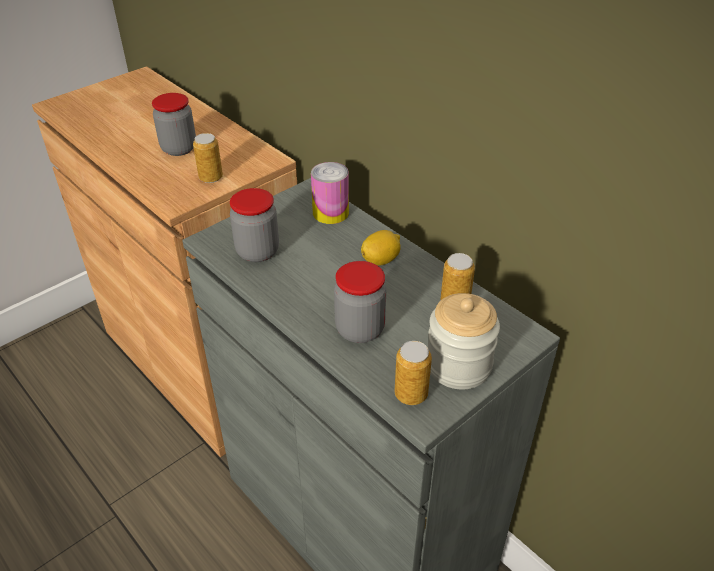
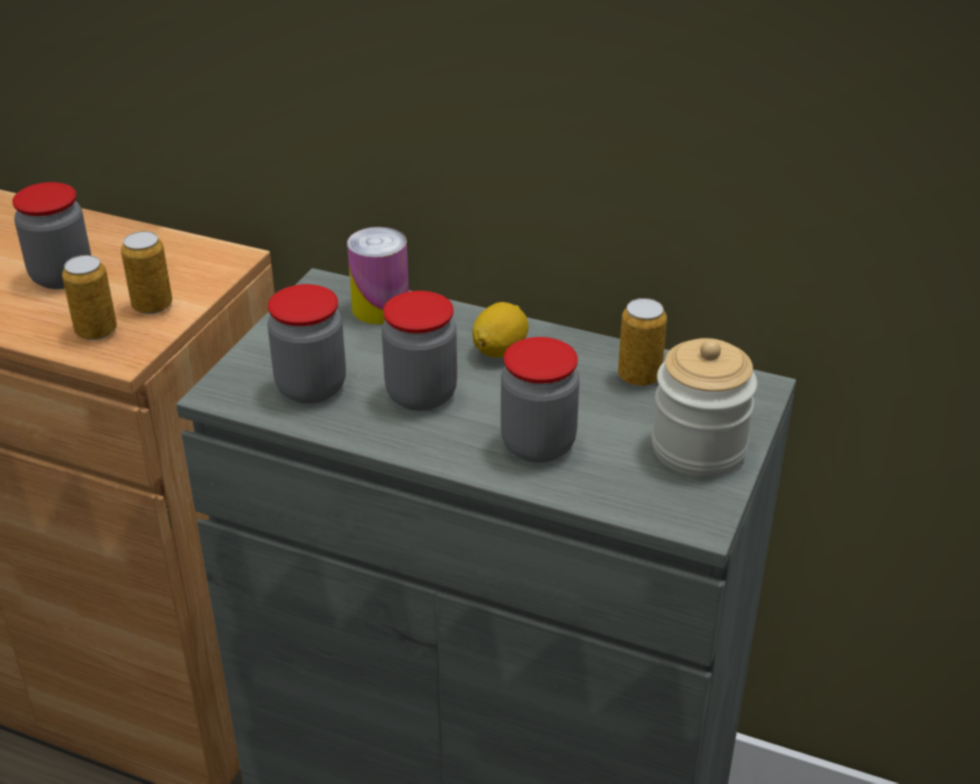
camera: 25 degrees left, 5 degrees down
(315, 275) = (421, 395): none -> jar
(411, 394) = (664, 501): can -> can (96, 331)

